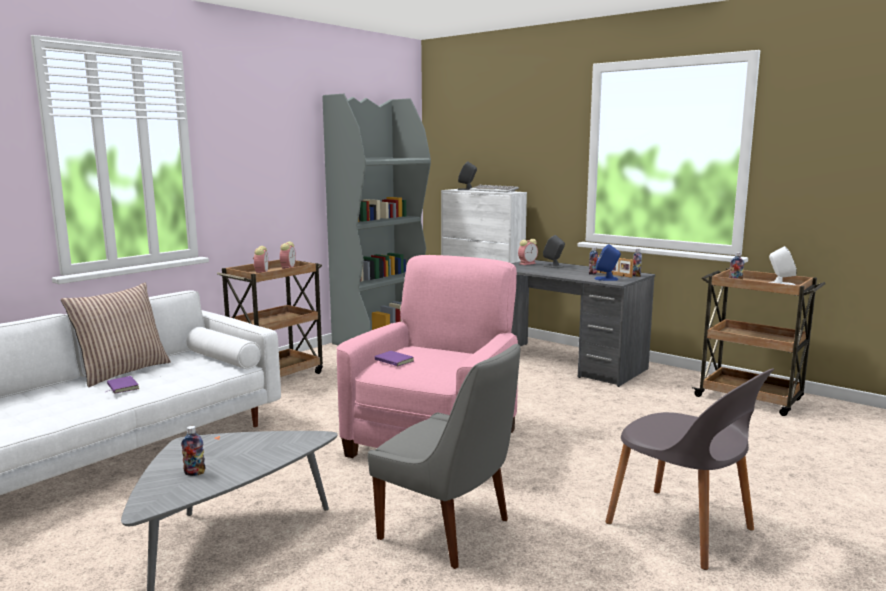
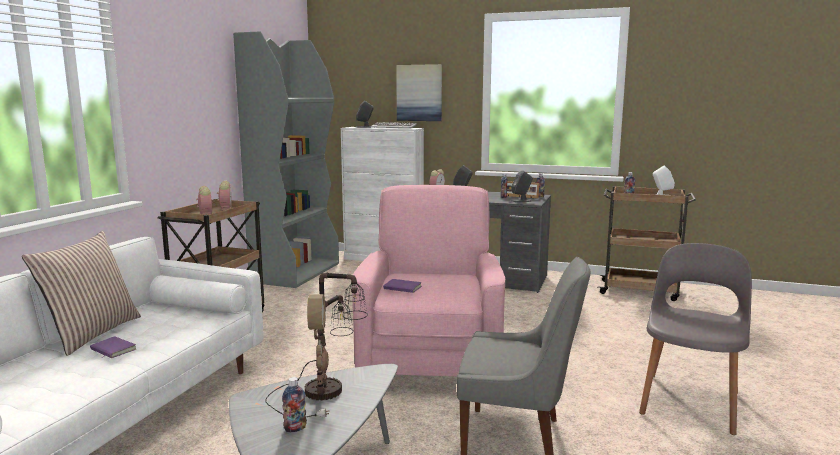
camera: 20 degrees left, 0 degrees up
(252, 446) = (325, 390): none -> table lamp
(524, 153) = (419, 93): none -> picture
(606, 279) = (521, 200): blue speaker -> grey speaker
(683, 528) = (690, 401): grey chair -> grey chair turned 90 degrees counterclockwise

